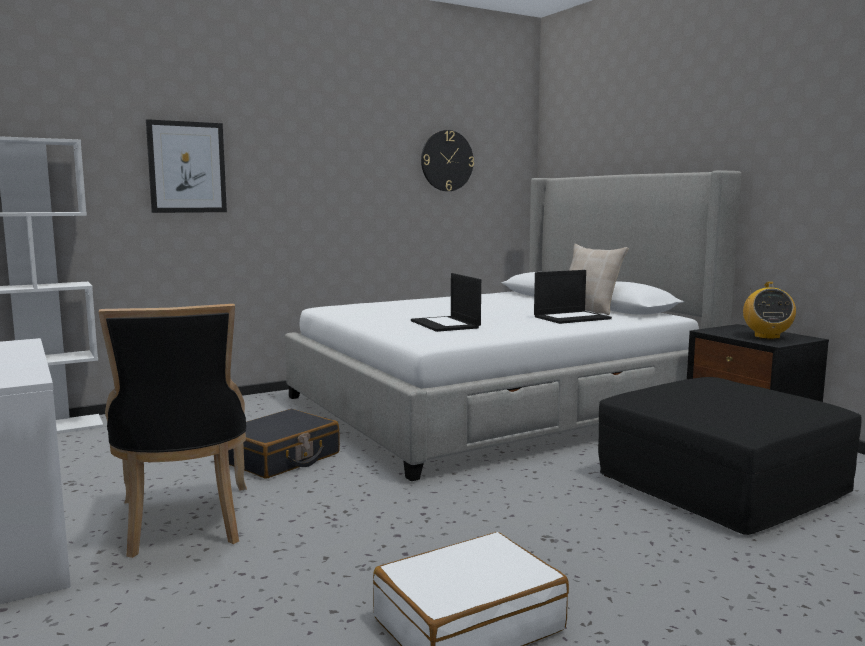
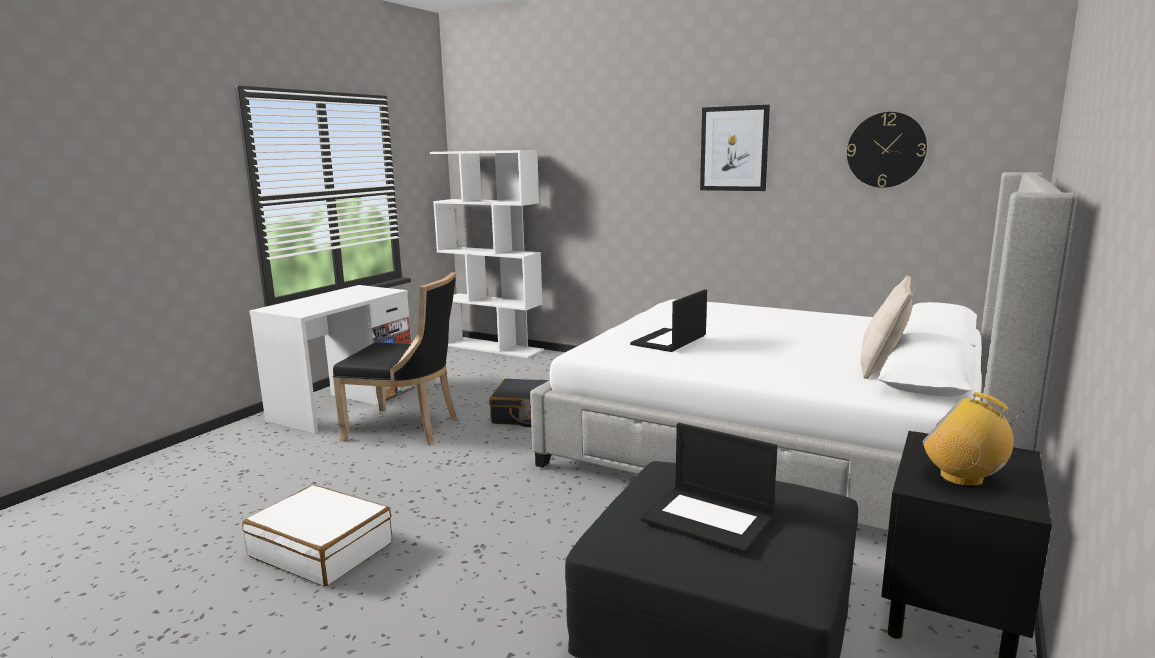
camera: 60 degrees right, 5 degrees up
(185, 523) = (406, 428): black chair -> black chair turned 120 degrees counterclockwise
(187, 167) = (609, 166): picture -> picture (734, 148)
(572, 317) = (807, 369): laptop -> laptop (709, 519)
(766, 337) = (962, 478): radio -> radio turned 60 degrees clockwise

